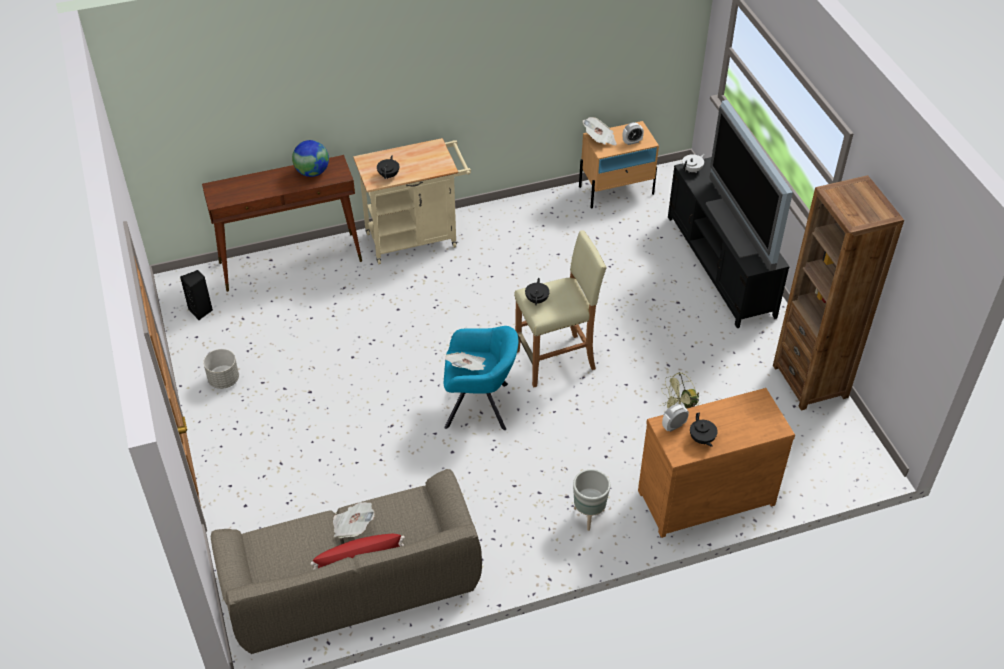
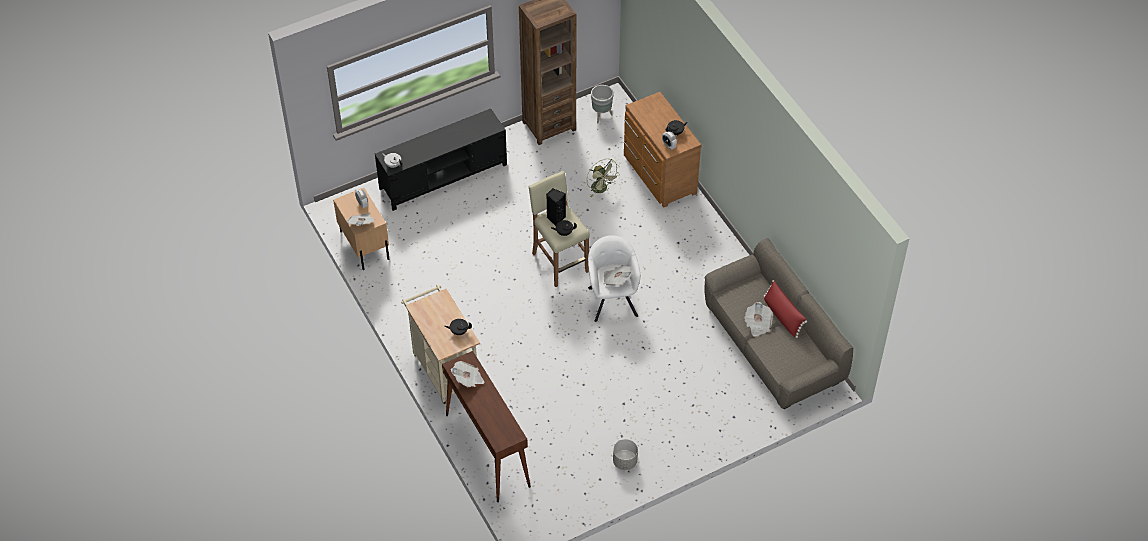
camera: 100 degrees left, 5 degrees up
(201, 311) = (556, 498): black speaker -> black speaker (555, 218)
(312, 172) = (468, 379): globe -> newspaper
(480, 405) = (612, 299): turquoise armchair -> white armchair
(588, 515) = (690, 230): grey planter -> grey planter (601, 116)
(738, 226) = (454, 136): television -> none

